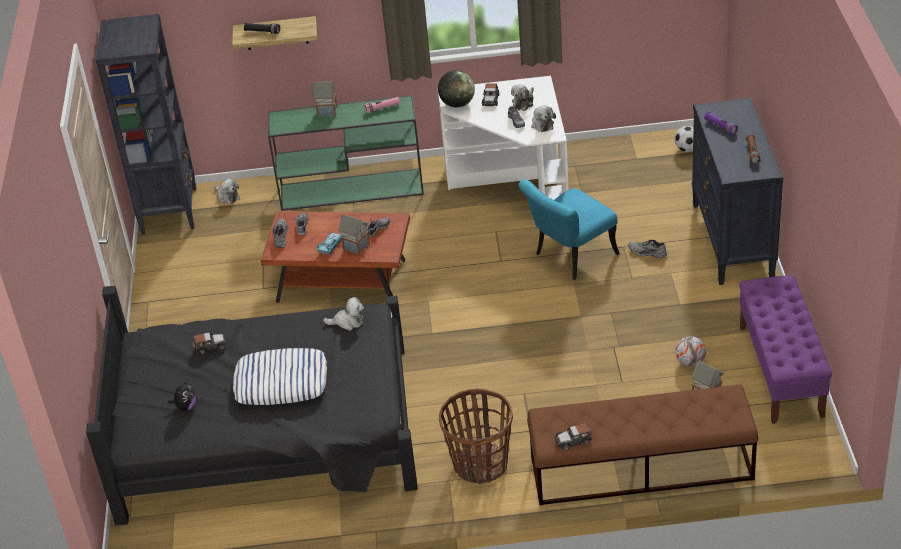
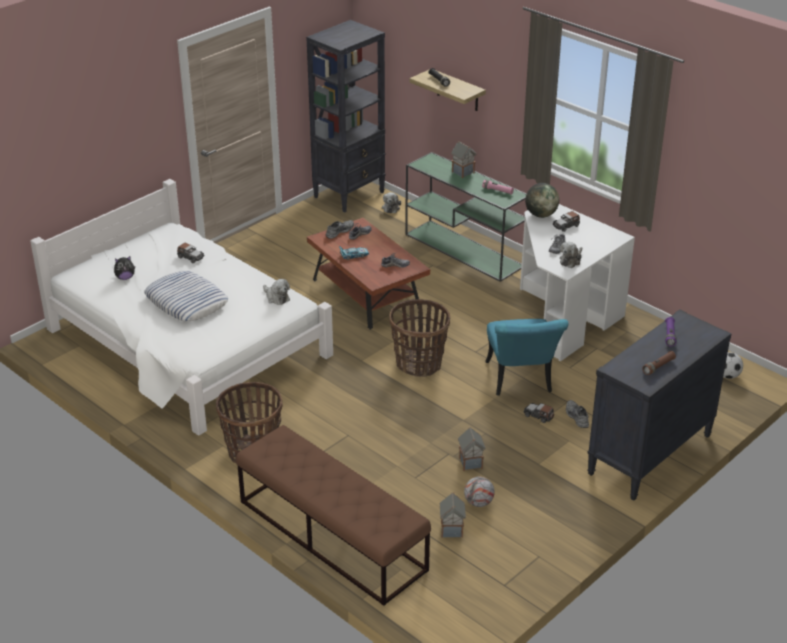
camera: 45 degrees right, 5 degrees down
(268, 433) = (188, 343): black bed -> white bed
(355, 246) = (366, 265): toy house -> toy house (470, 463)
(478, 301) = (419, 364): none -> basket
(523, 102) = (584, 240): plush toy -> none
(570, 258) = (520, 382): turquoise chair -> turquoise chair turned 105 degrees counterclockwise
(573, 441) = (269, 462): toy car -> toy car (538, 415)
(781, 371) = (527, 559): purple bench -> none

